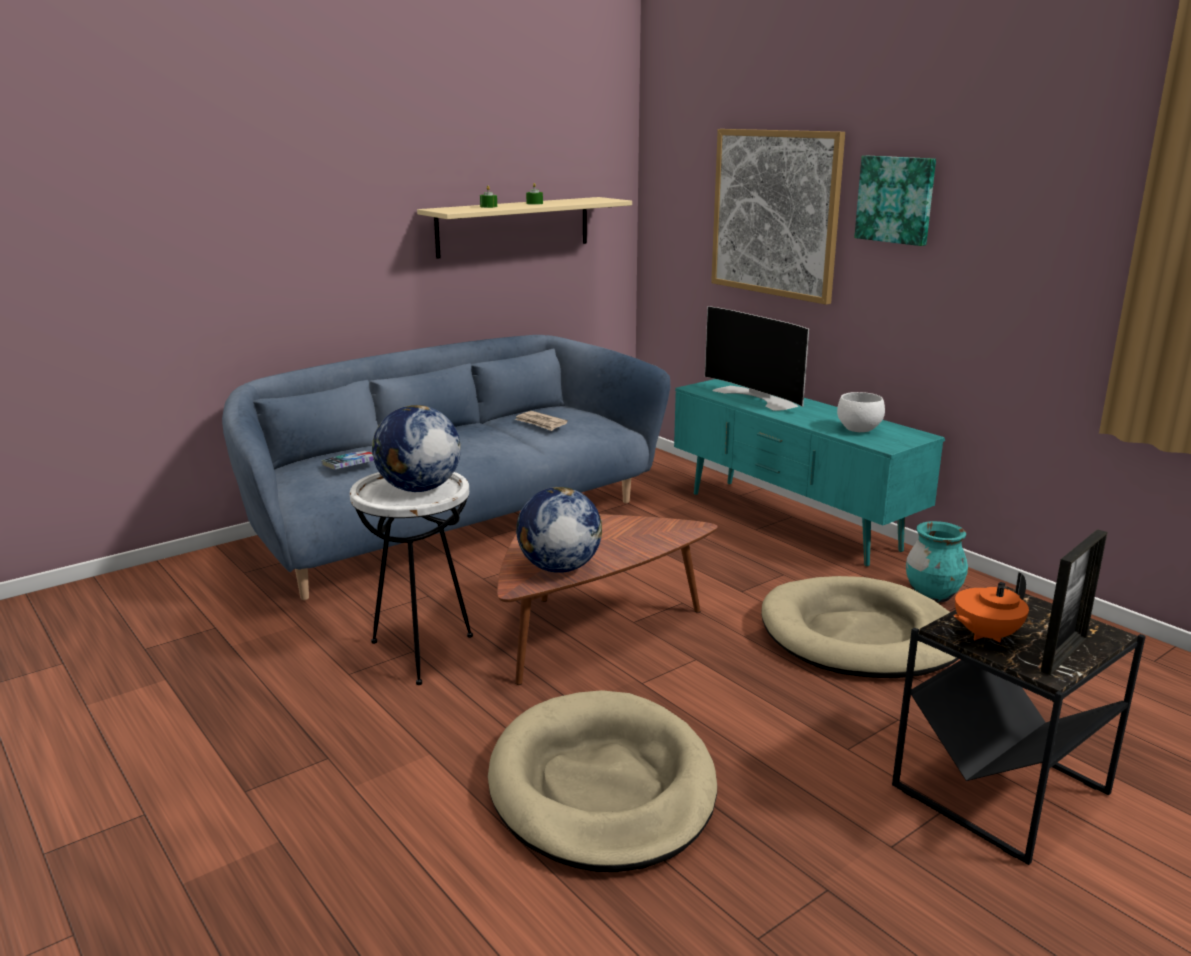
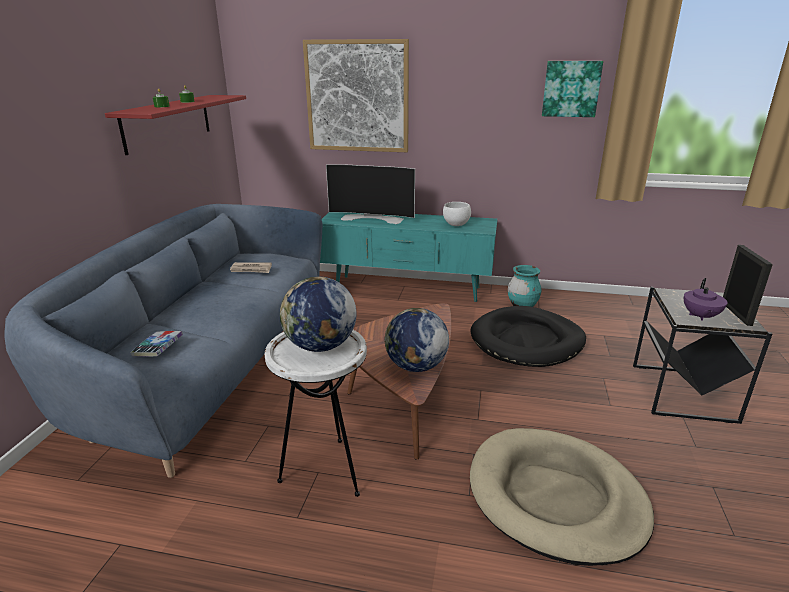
camera: 40 degrees left, 5 degrees up
(514, 226) = (168, 122): beige shelf -> red shelf
(860, 636) = (527, 341): beige dog bed -> black dog bed
(896, 199) = (450, 81): picture -> picture (571, 89)
(985, 635) = (700, 316): orange teapot -> purple teapot

